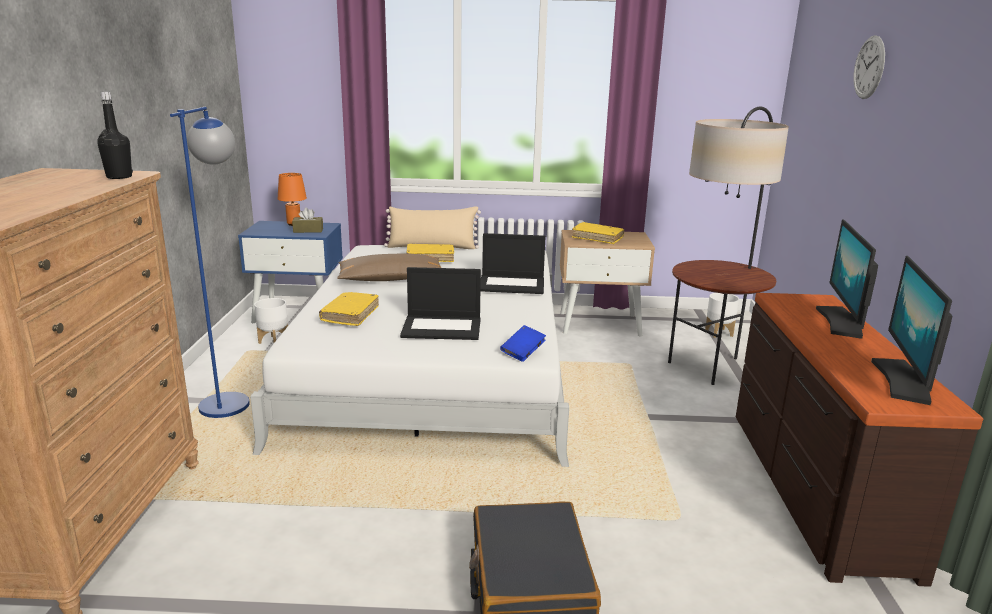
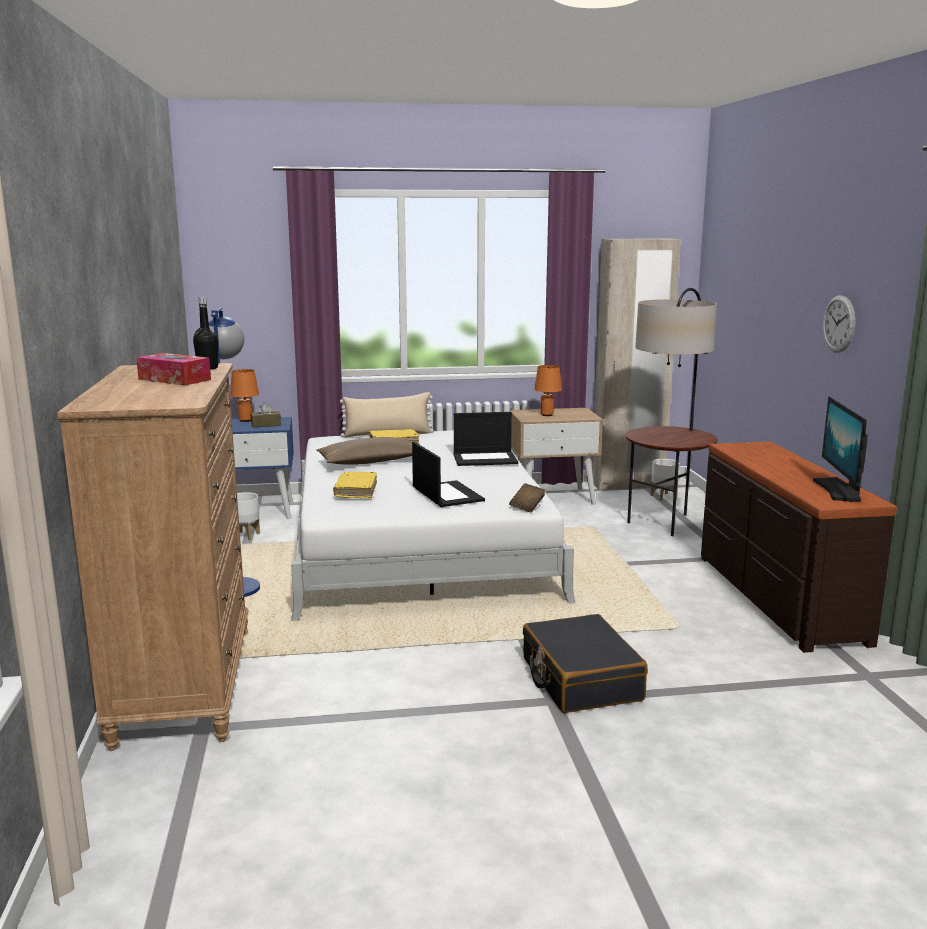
camera: 10 degrees left, 5 degrees down
(48, 190) = (174, 379): none -> tissue box
(442, 328) = (446, 494): laptop -> laptop turned 105 degrees counterclockwise
(523, 353) = (527, 506): blue book -> brown book
(597, 238) = (547, 415): yellow book -> orange table lamp
(684, 315) = (628, 485): none -> beige wardrobe
(841, 322) = (783, 458): monitor -> none
(869, 67) = (776, 253): wall clock -> wall clock (838, 324)

